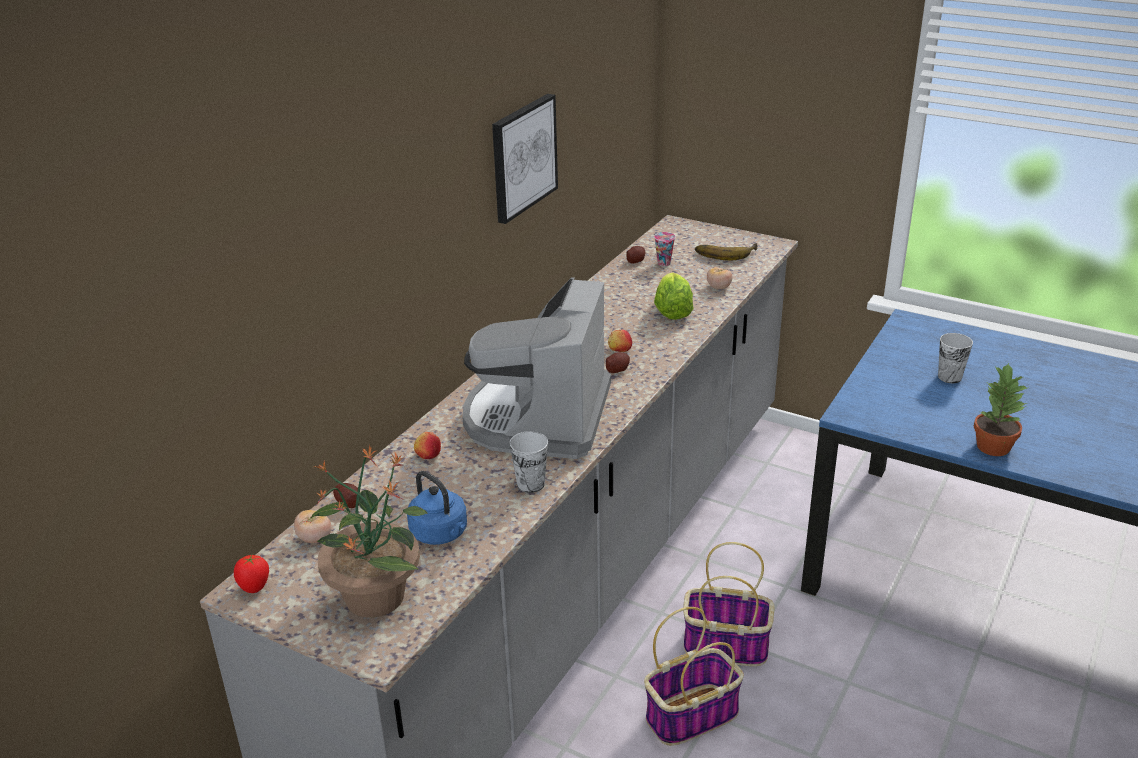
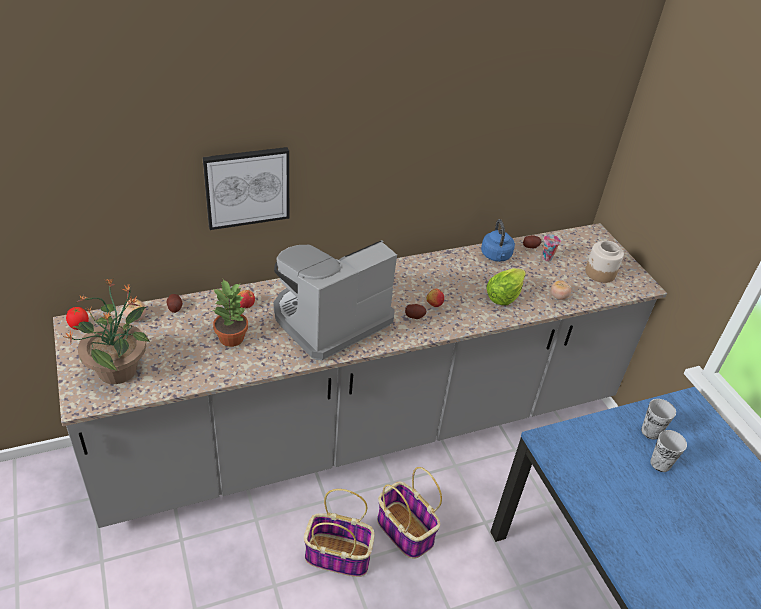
camera: 35 degrees right, 10 degrees up
(441, 534) = (190, 356): blue kettle -> blue kettle (496, 256)
(522, 157) = (427, 140): picture -> picture (247, 187)
(530, 484) = (270, 358): cup -> cup (650, 432)
(725, 252) = (600, 273): banana -> jar
(992, 446) = (617, 535): potted plant -> potted plant (232, 337)

